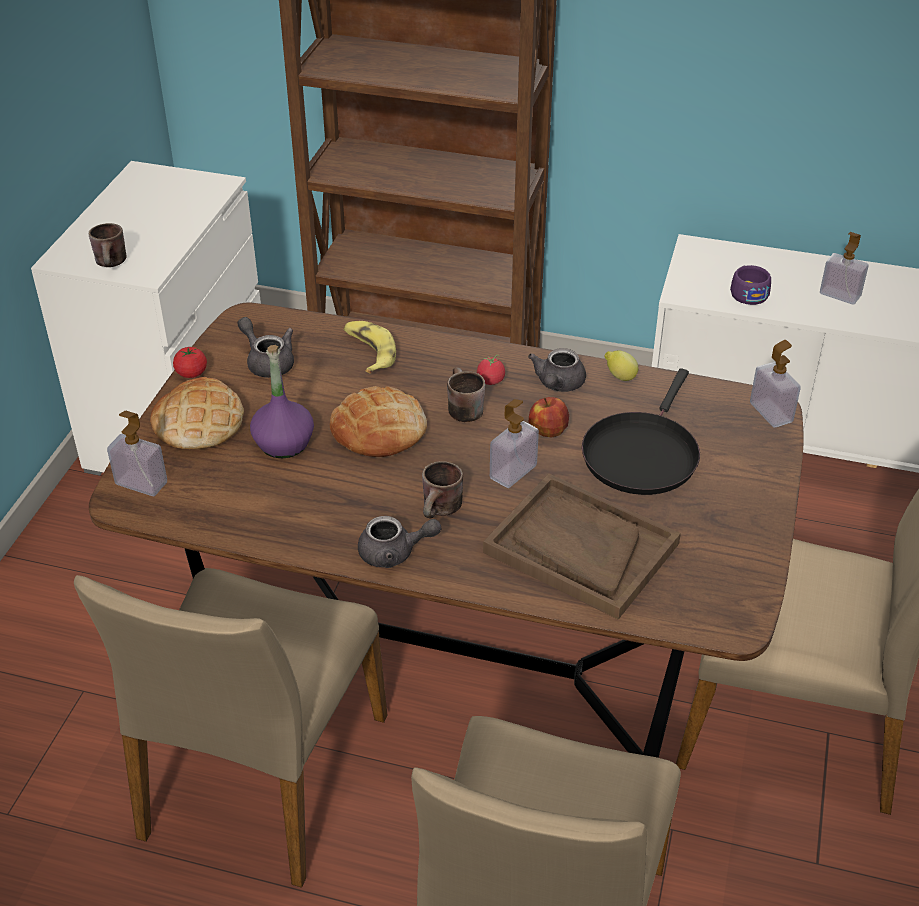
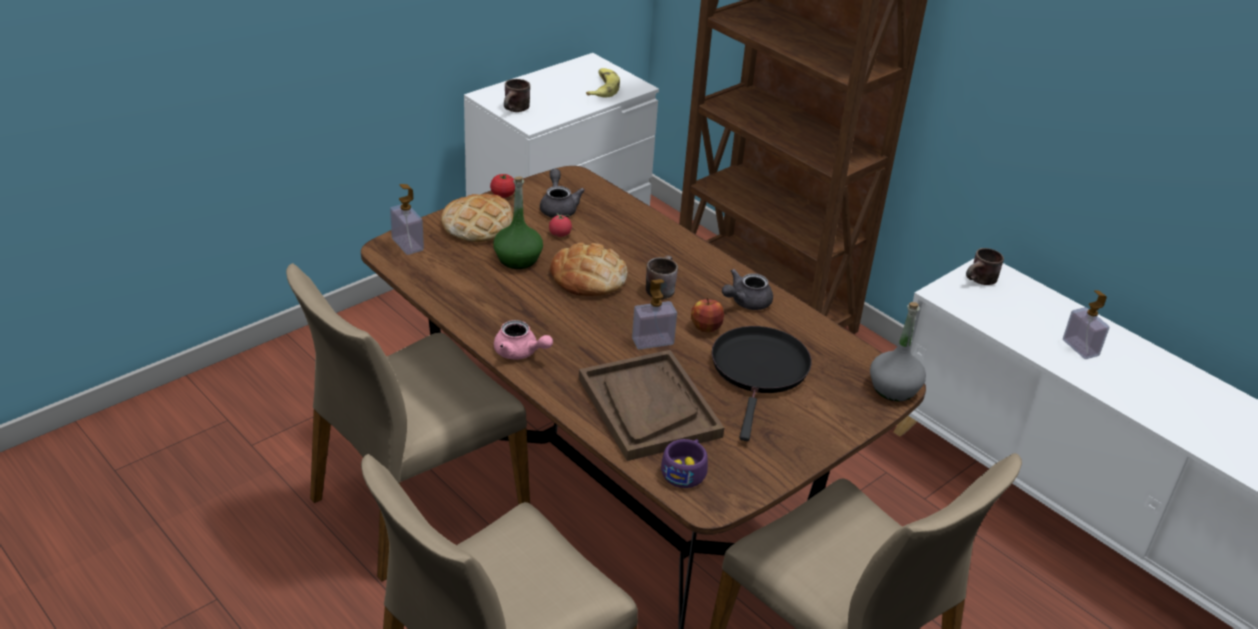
camera: 30 degrees right, 5 degrees down
(283, 443) = (517, 259): purple bottle -> green bottle
(368, 352) = (632, 228): banana -> banana (602, 88)
(394, 553) = (520, 353): grey teapot -> pink teapot
(443, 511) = (578, 343): brown mug -> brown mug (981, 282)
(490, 380) = (699, 280): tomato -> tomato (560, 234)
(619, 377) = (798, 316): lemon -> none
(641, 454) = (759, 371): black frying pan -> black frying pan turned 135 degrees clockwise
(747, 293) = (997, 315): purple cup -> purple cup (685, 471)
(771, 412) = (893, 388): soap dispenser -> grey bottle

